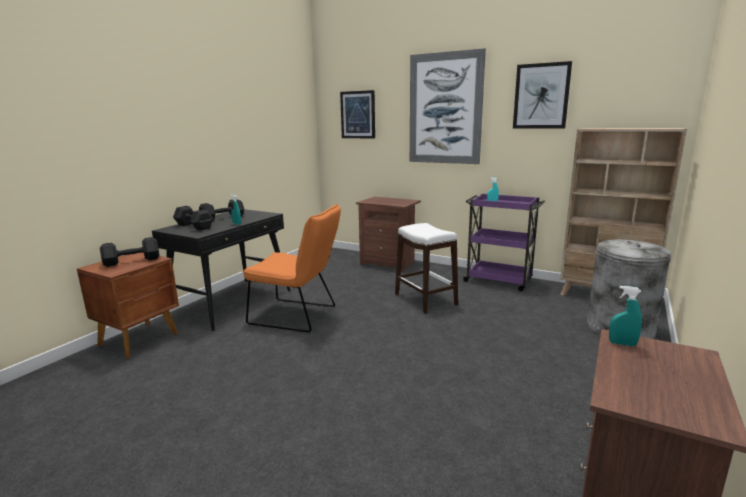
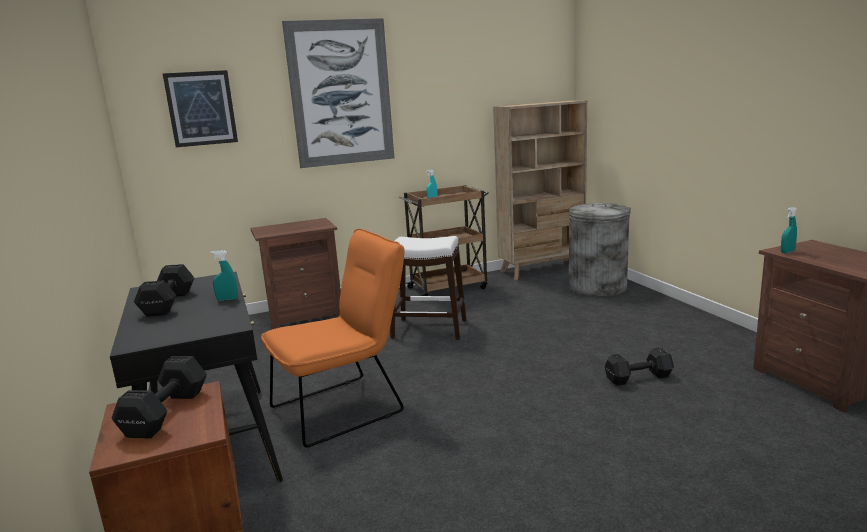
camera: 50 degrees left, 0 degrees up
(194, 226) = (171, 325): black dumbbell -> black dumbbell (640, 378)
(499, 280) = (448, 288): purple cart -> brown cart
(541, 96) = (449, 74): picture -> none

